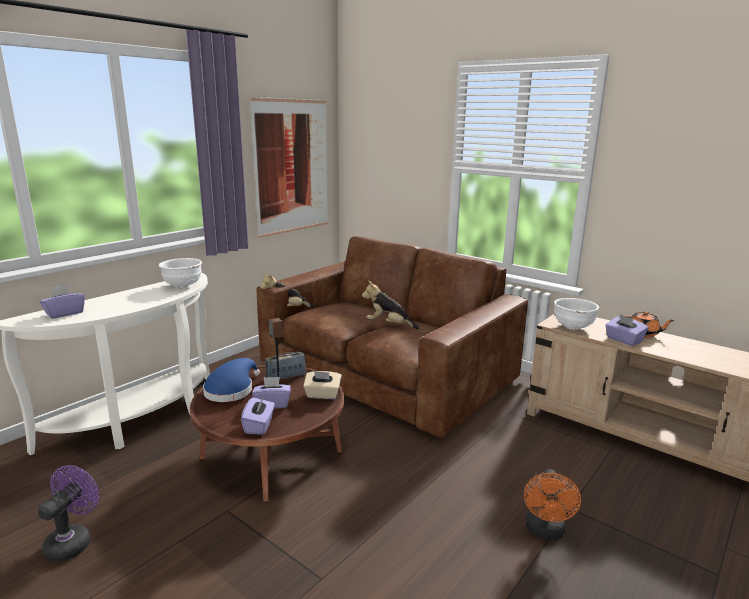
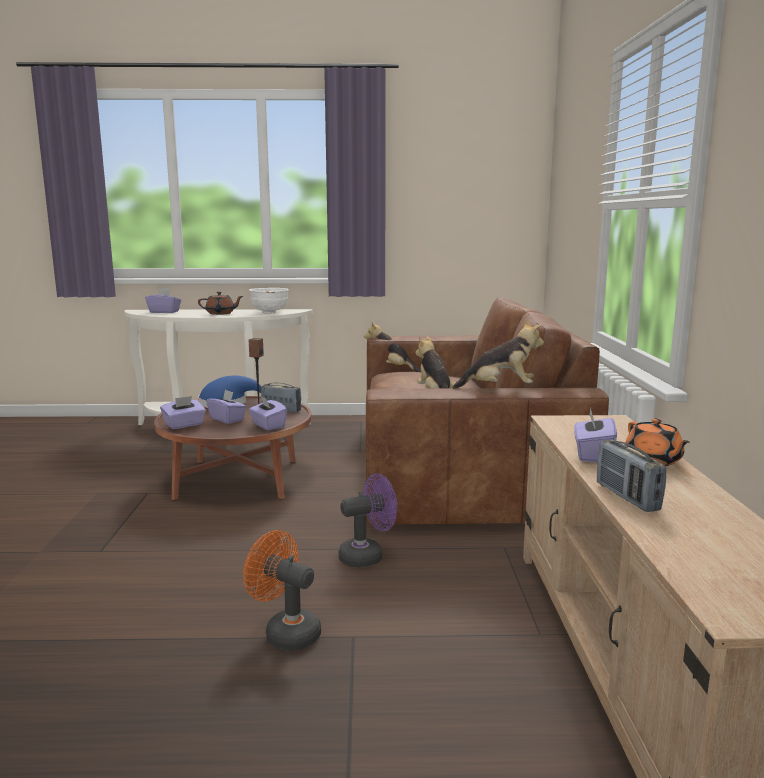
camera: 50 degrees right, 5 degrees down
(73, 541) = (67, 469): purple fan -> purple fan (367, 556)
(140, 299) = (221, 313): none -> brown teapot
(292, 166) = (465, 213): picture -> none
(322, 395) = (268, 425): beige tissue box -> purple tissue box
(480, 311) = (500, 389): none -> plush toy
(545, 531) = (285, 632): orange fan -> orange fan turned 60 degrees clockwise
(573, 327) = (568, 428): white bowl -> none
(692, 358) = (627, 497): none -> radio

